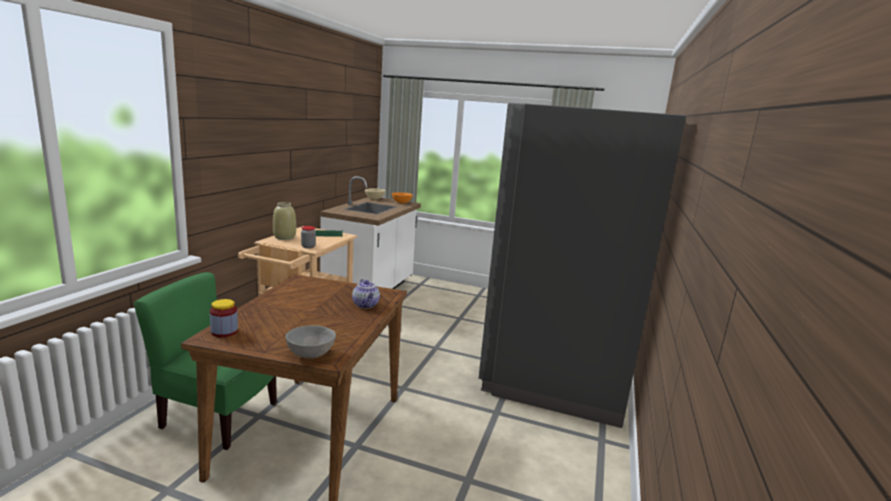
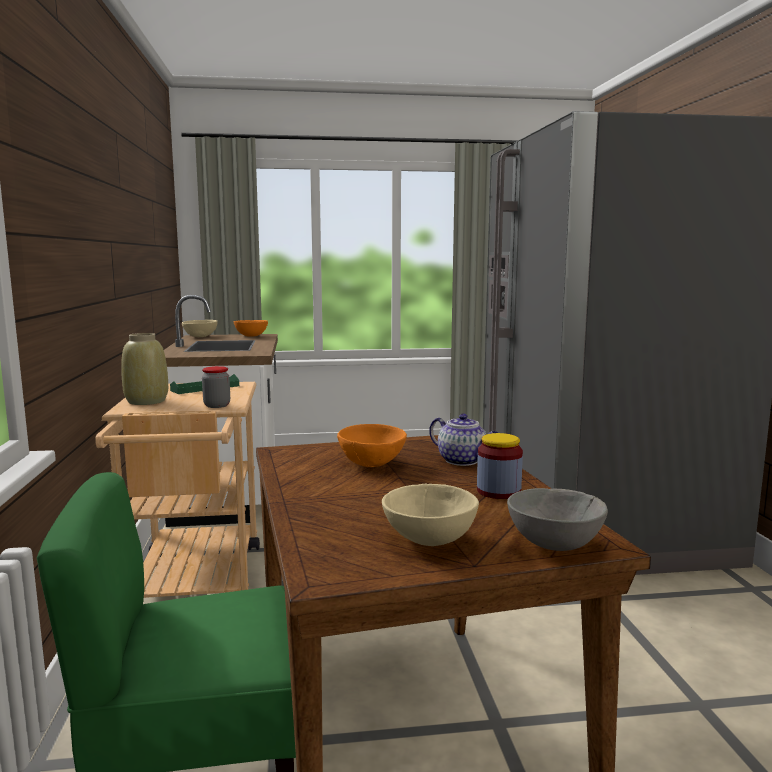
camera: 25 degrees left, 5 degrees down
(224, 332) = (334, 556): jar -> jar (498, 491)
(268, 337) = (428, 541): none -> beige bowl
(323, 295) = (373, 464): none -> orange bowl

